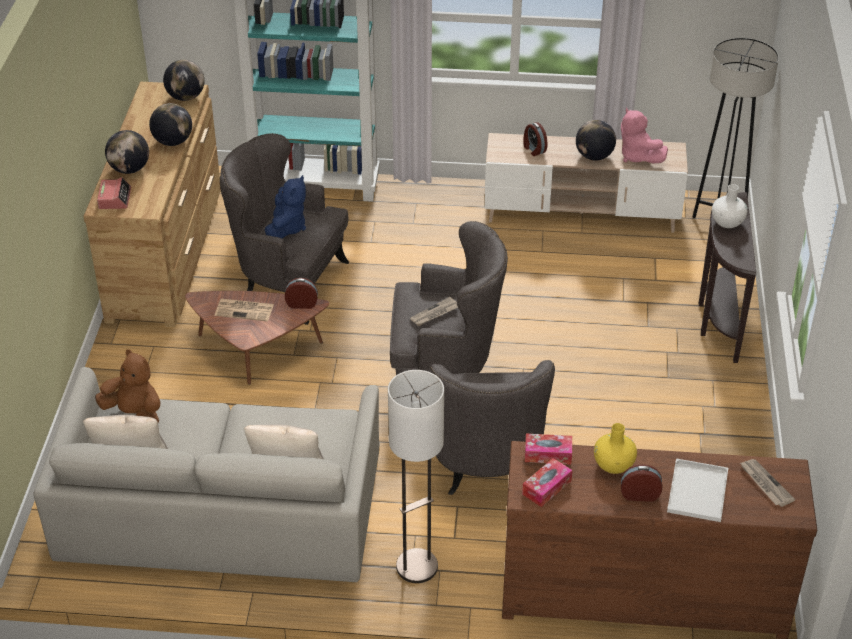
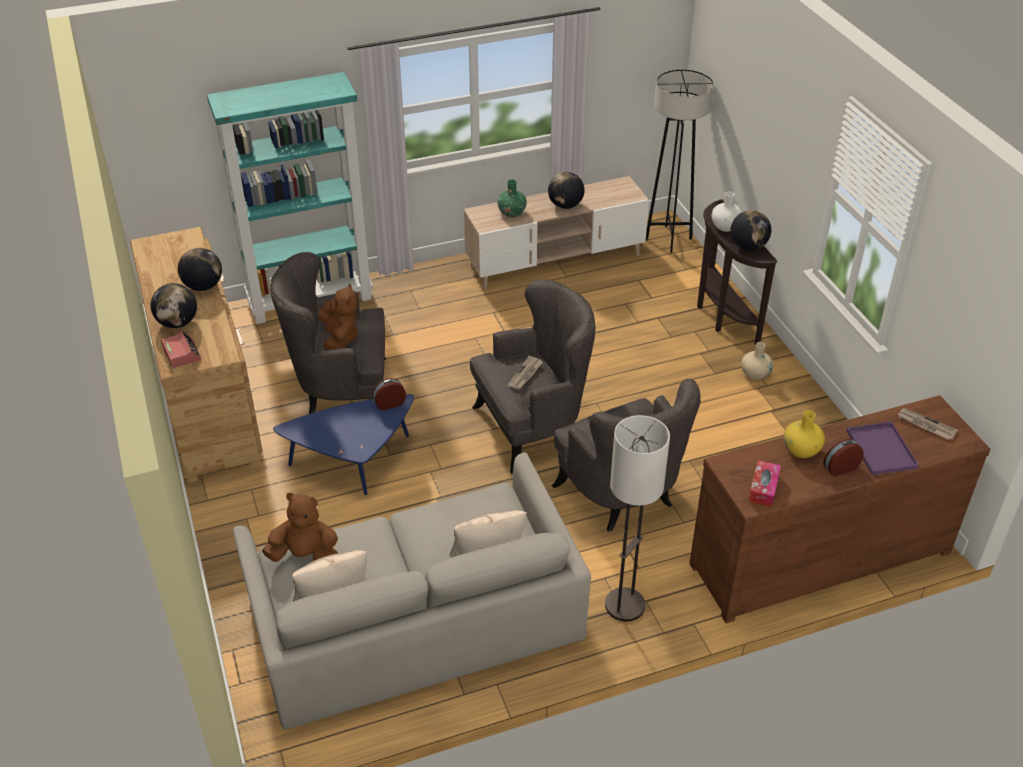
camera: 25 degrees left, 0 degrees up
(186, 97) = (187, 243): globe -> globe (748, 246)
(245, 310) = (341, 425): newspaper -> none
(257, 352) = (354, 463): brown coffee table -> blue coffee table
(287, 228) = (339, 339): blue plush toy -> brown plush toy
(534, 149) = (512, 213): alarm clock -> green vase
(548, 454) = (742, 459): tissue box -> none
(637, 156) = (600, 196): pink plush toy -> none
(697, 490) = (880, 448): white tray -> purple tray
(710, 391) = (755, 374): none -> beige vase

